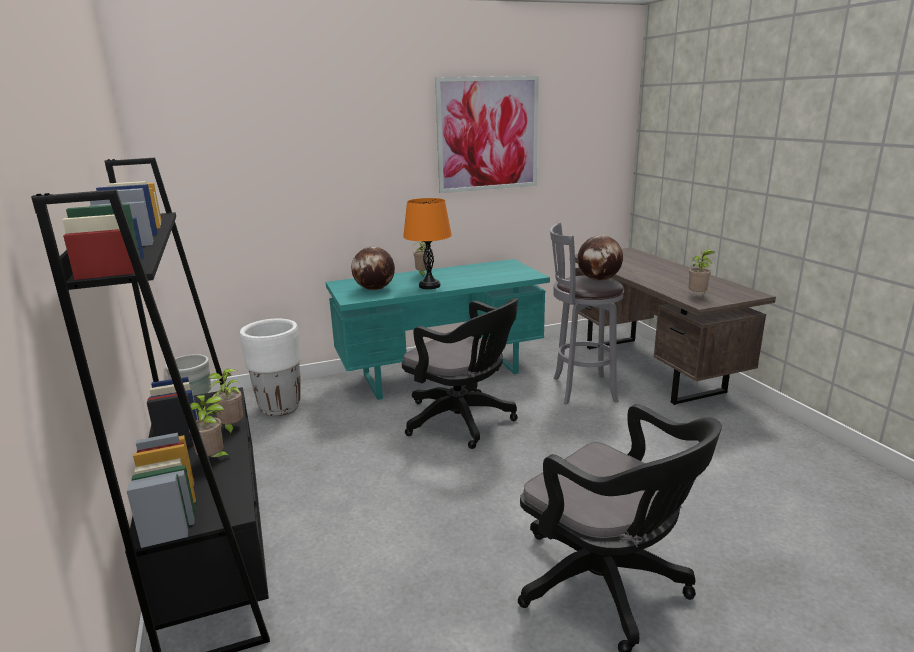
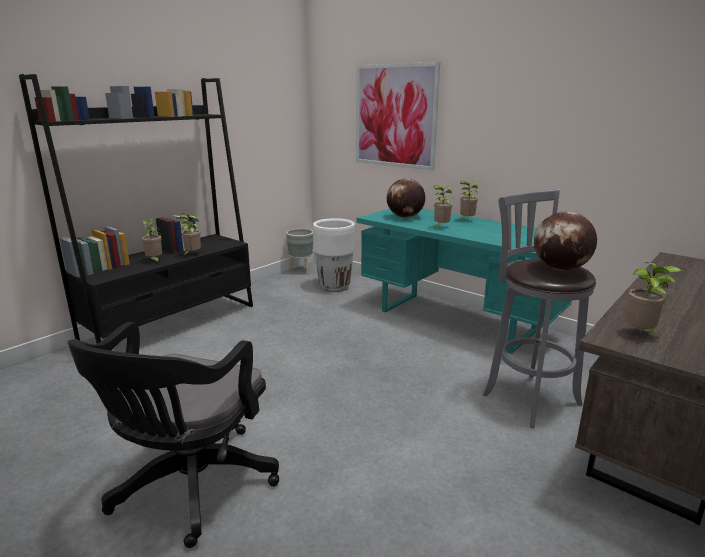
camera: 60 degrees right, 0 degrees up
(429, 286) = (440, 227): orange table lamp -> potted plant
(463, 421) = (387, 353): black office chair -> none
(488, 134) = (577, 82): picture -> picture (395, 116)

